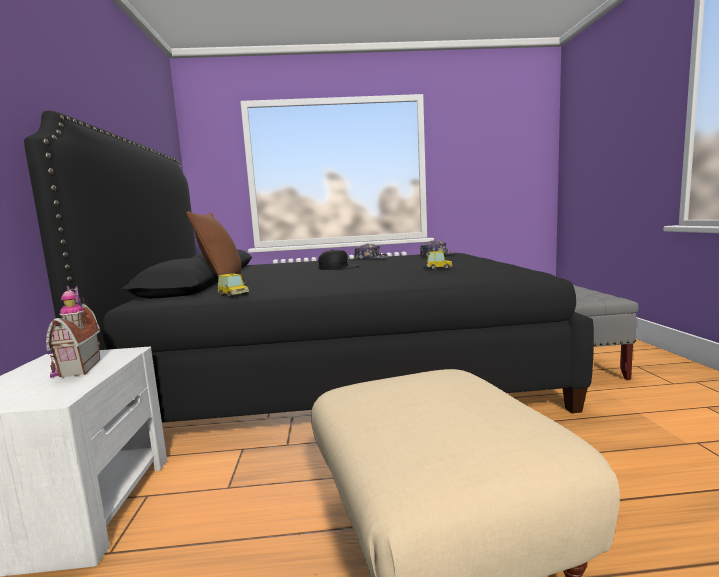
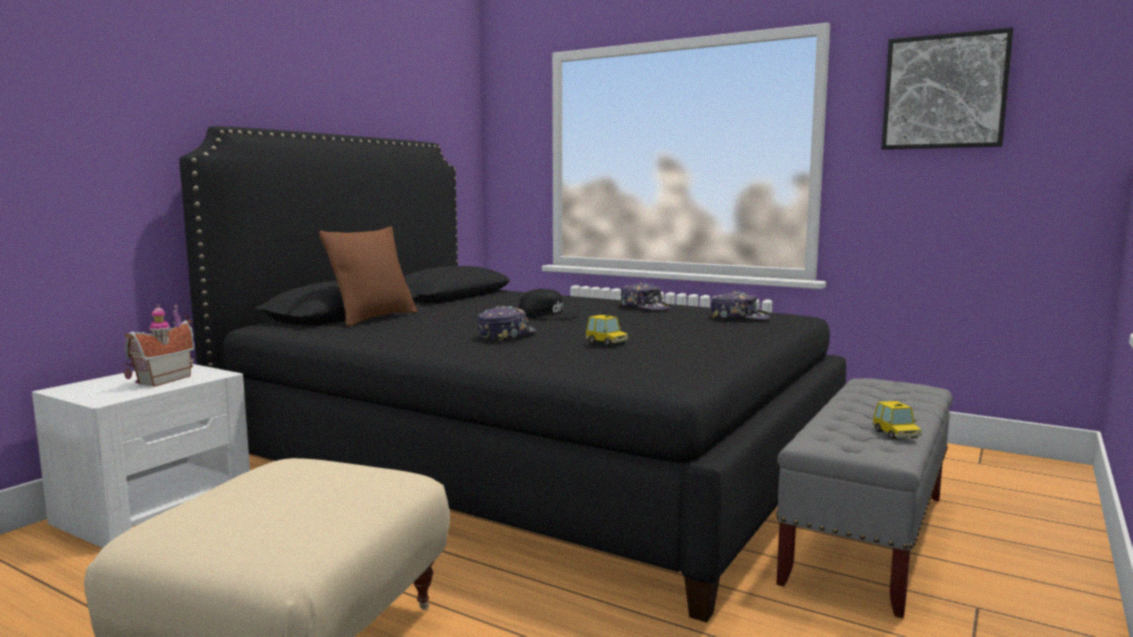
camera: 35 degrees right, 0 degrees up
(233, 295) = (333, 333): toy car -> toy car (896, 434)
(363, 276) = (506, 335): none -> cap
(482, 134) = (944, 92): none -> picture

